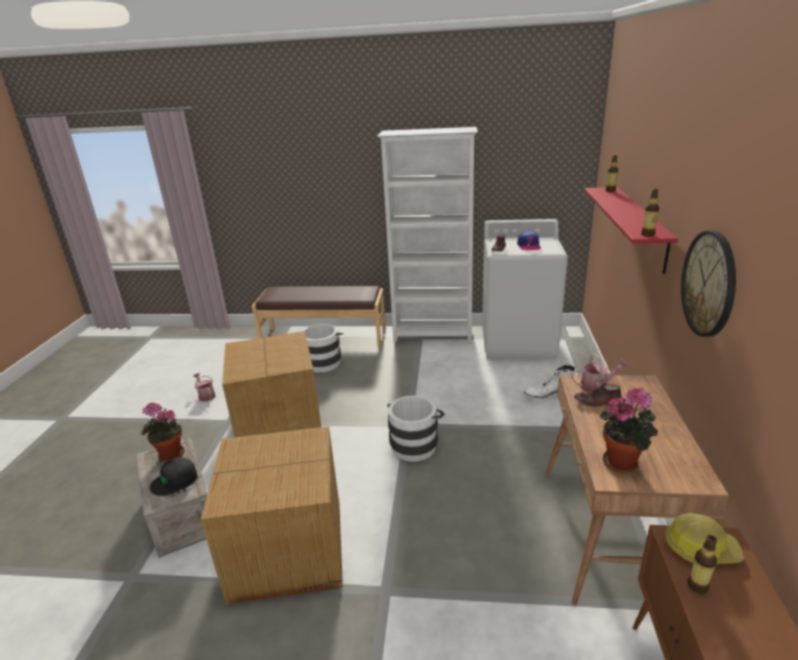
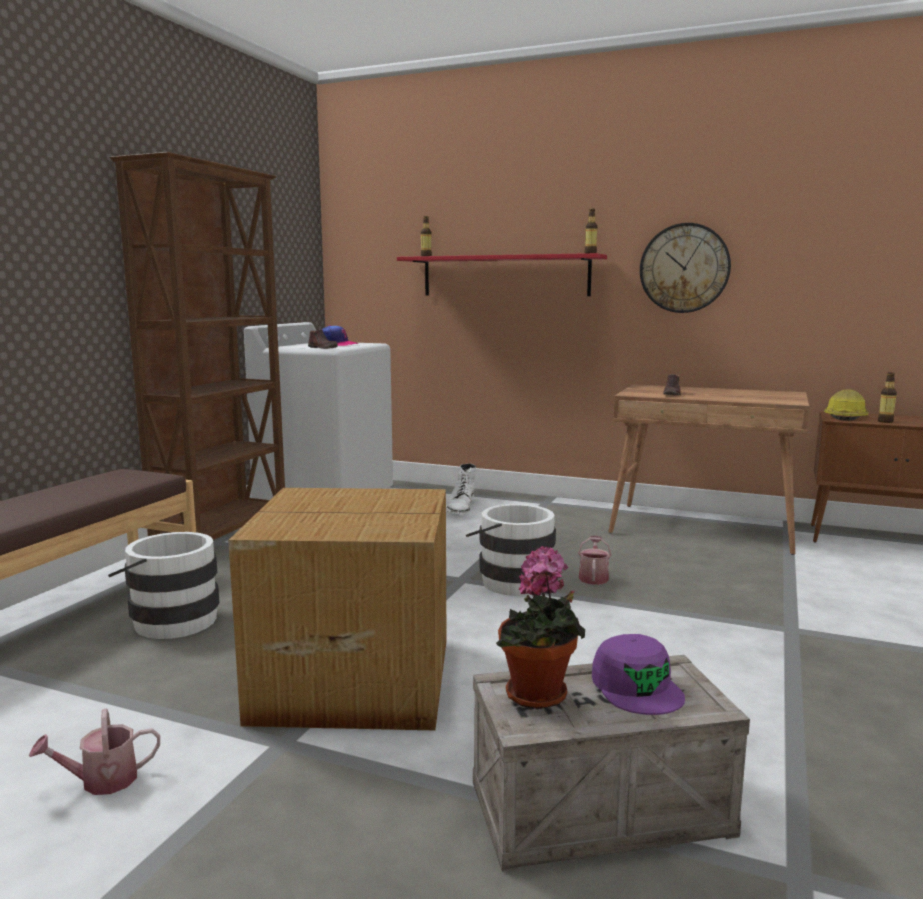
camera: 75 degrees left, 15 degrees down
(175, 481) = (637, 687): black cap -> purple cap
(289, 550) = (722, 687): cardboard box -> none
(433, 335) = (224, 534): white bookcase -> brown bookcase
(597, 386) = (644, 392): watering can -> watering can (593, 577)
(623, 462) = (768, 399): potted plant -> none

